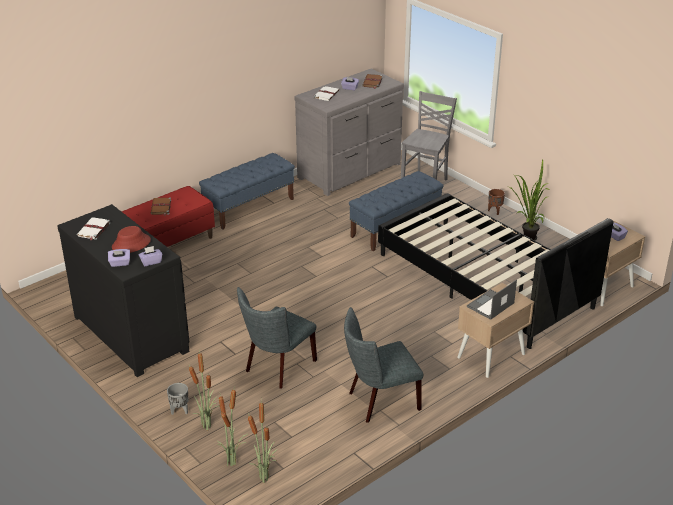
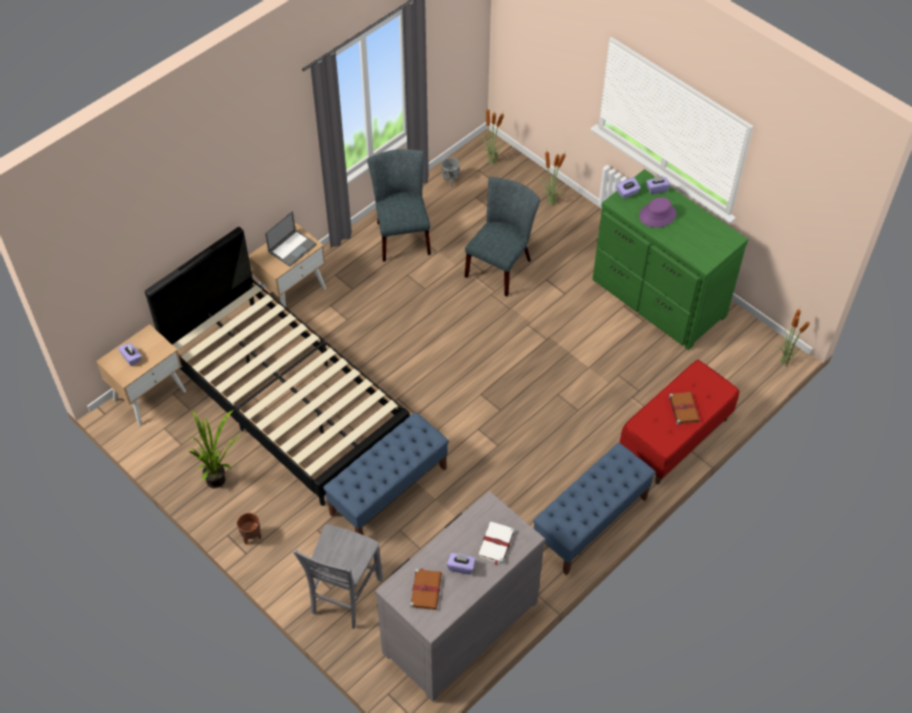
camera: 175 degrees right, 20 degrees up
(93, 230) = (706, 233): white book -> none
(131, 244) = (657, 215): red hat -> purple hat
(132, 333) = (657, 299): black dresser -> green dresser
(180, 411) = (579, 215): grey planter -> grey planter (450, 181)
(232, 462) = (520, 172): potted plant -> potted plant (783, 362)
(379, 401) = (401, 235): grey chair -> grey chair turned 75 degrees counterclockwise

